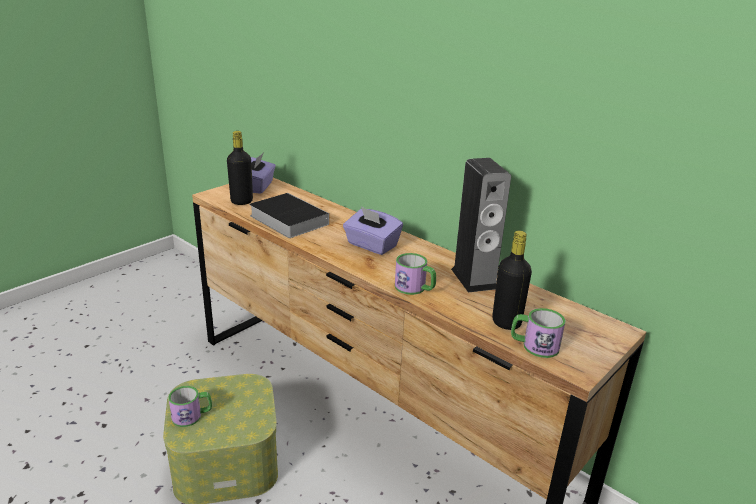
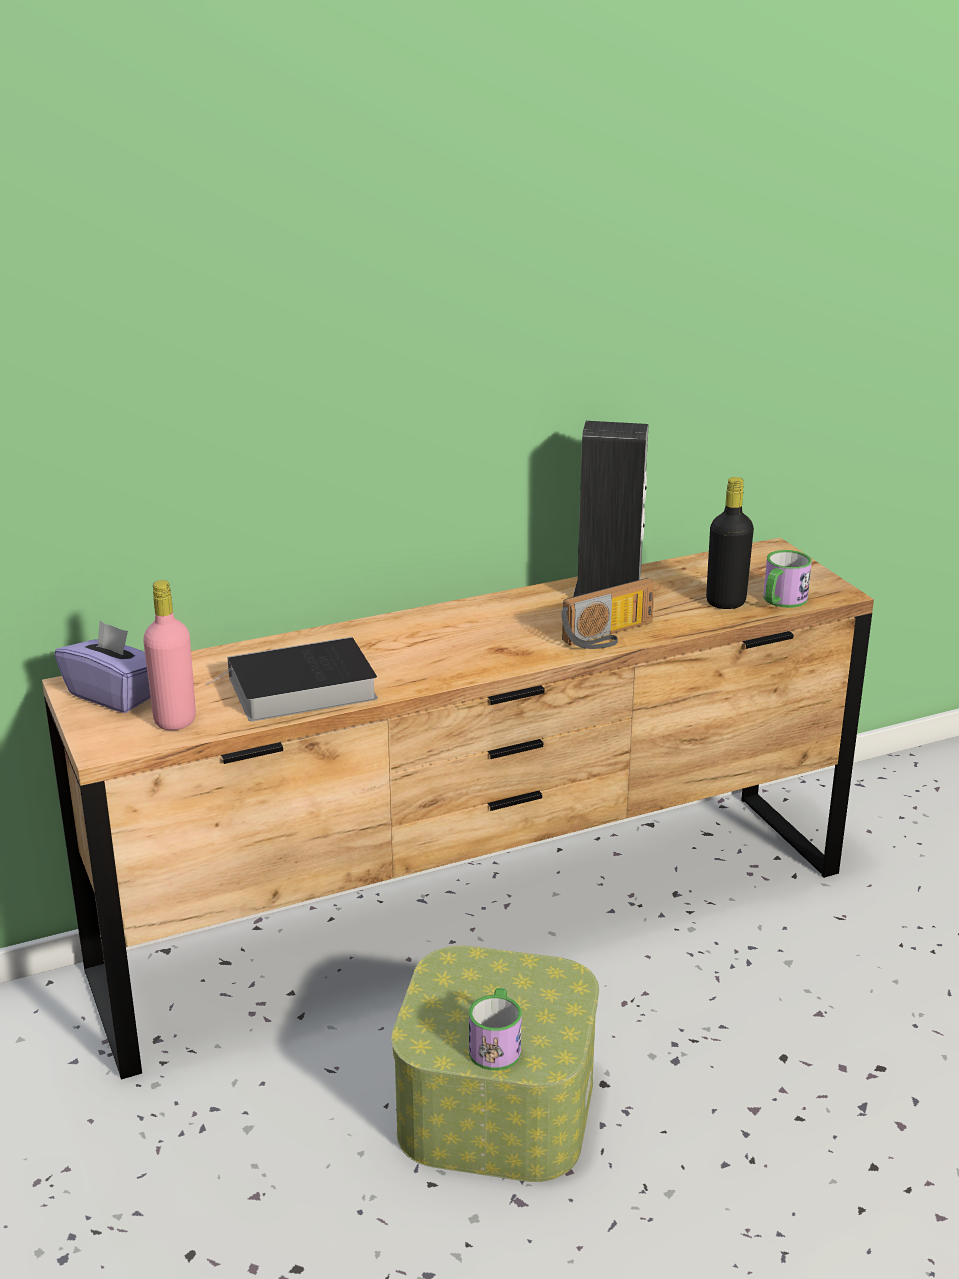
camera: 65 degrees left, 0 degrees up
(241, 201) = (175, 720): black bottle -> pink bottle
(371, 245) = (458, 638): purple tissue box -> none
(415, 288) = (610, 636): mug -> radio

